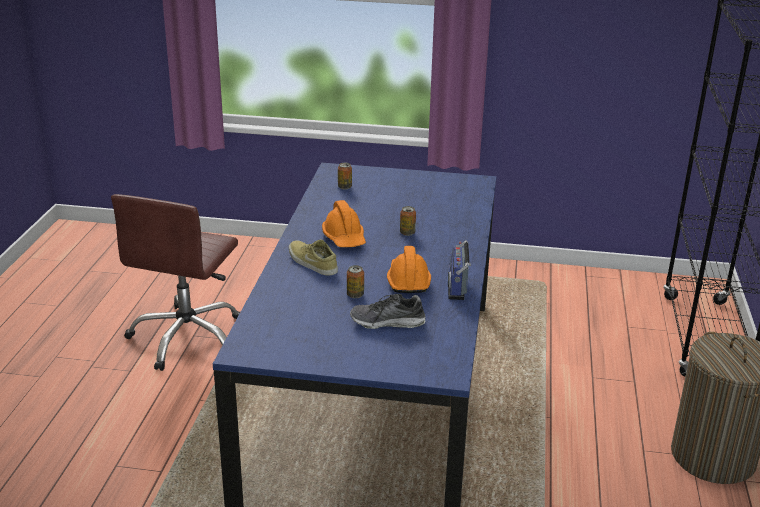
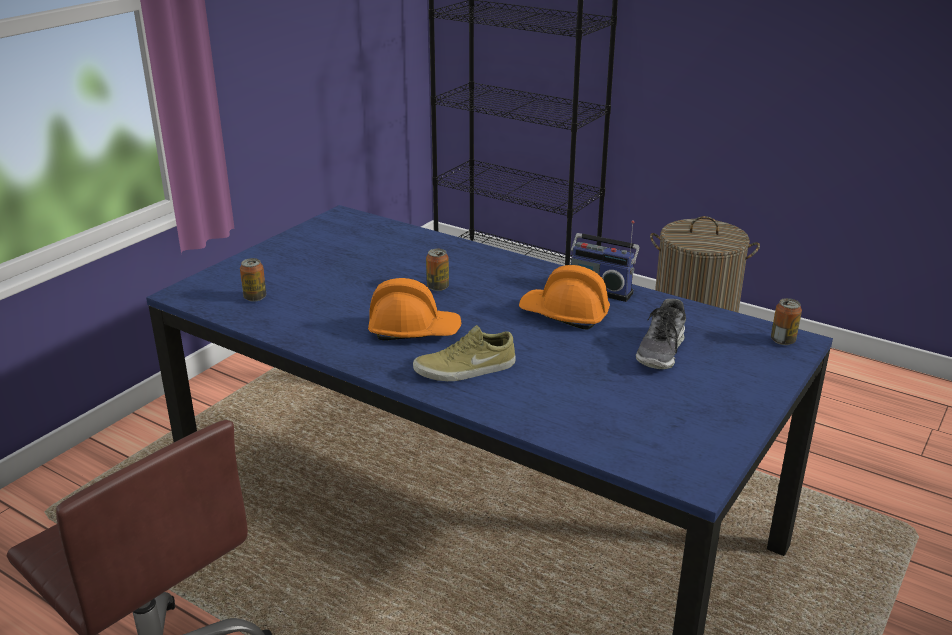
camera: 65 degrees left, 0 degrees up
(355, 295) = (579, 357): can -> can (783, 340)

